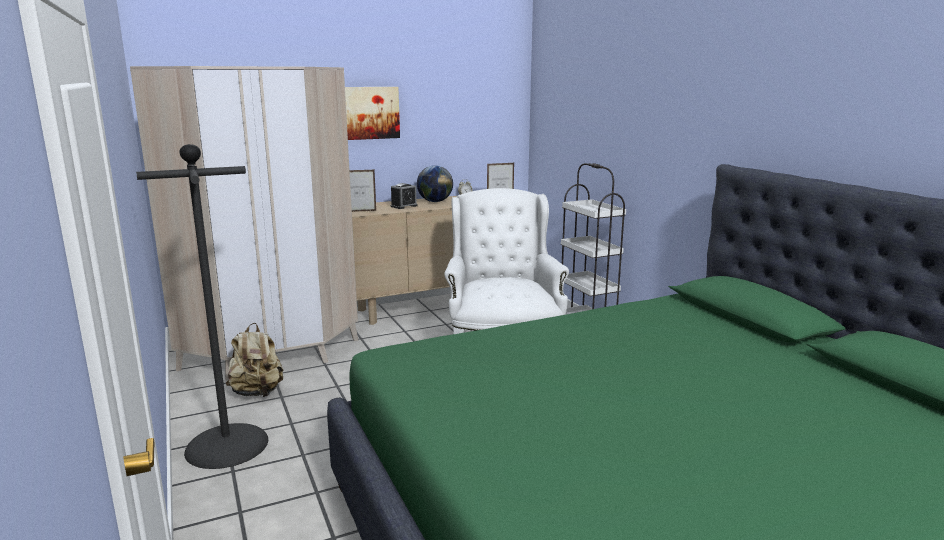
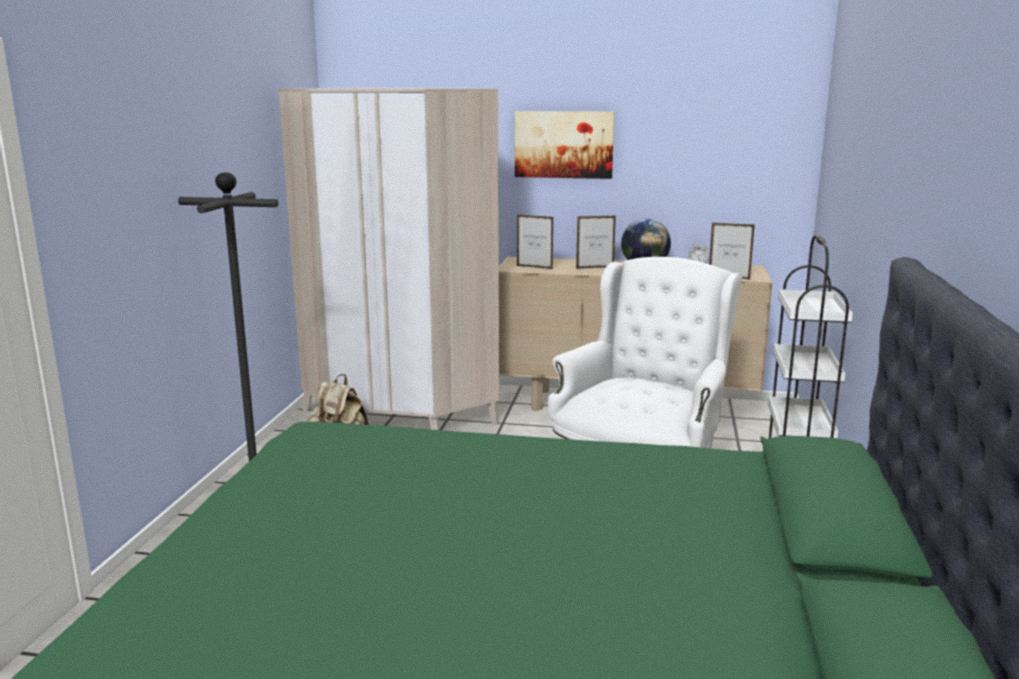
camera: 35 degrees right, 0 degrees up
(404, 206) = (595, 268): alarm clock -> picture frame

